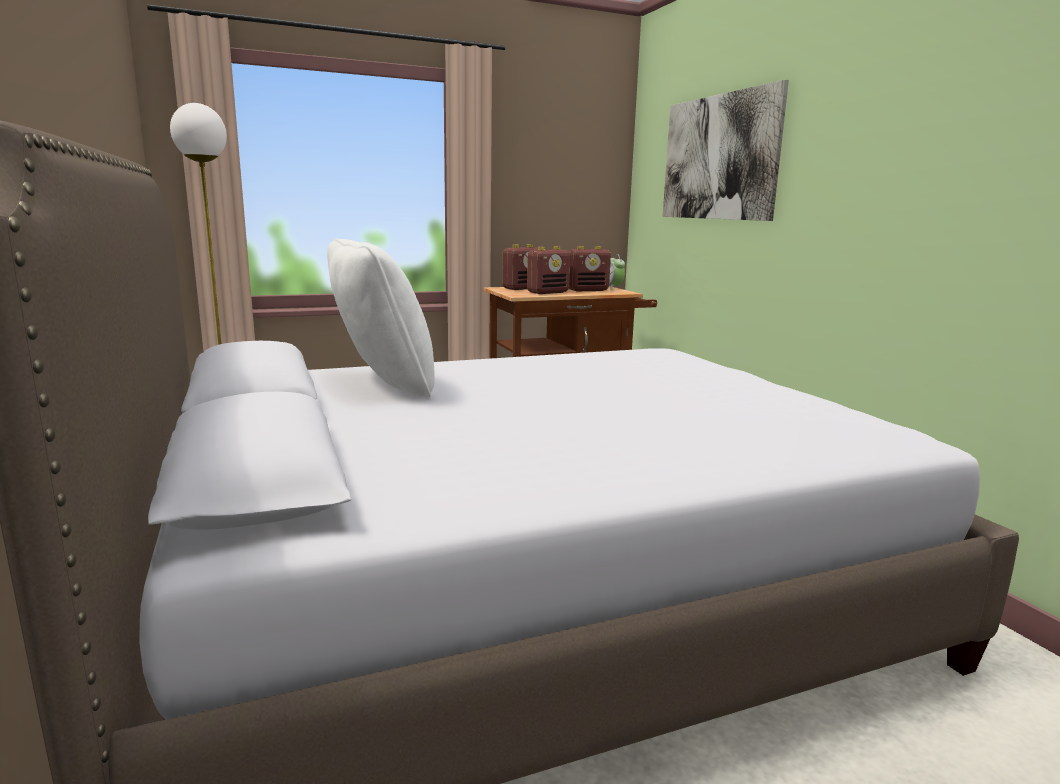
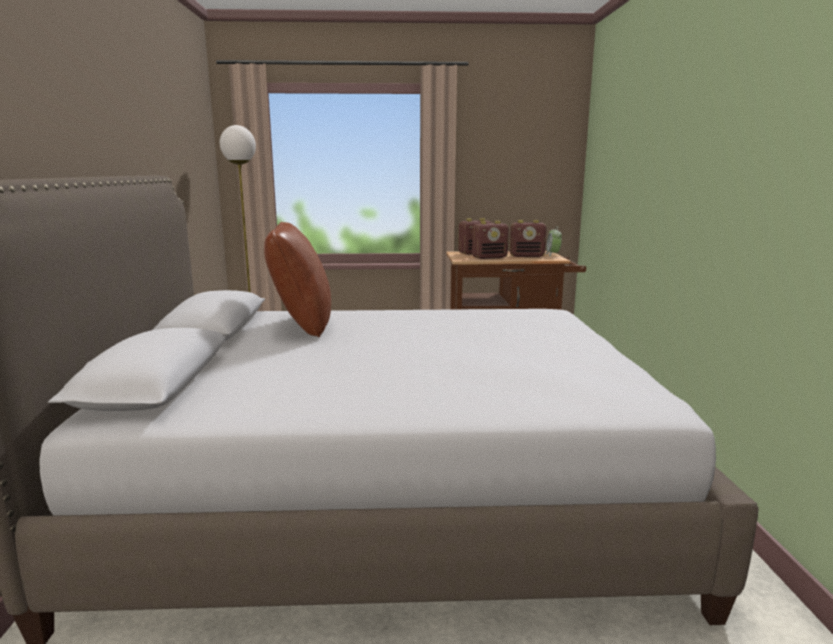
camera: 20 degrees right, 0 degrees up
(382, 384) = (302, 325): white pillow -> brown pillow
(718, 157) = (633, 146): picture -> none

